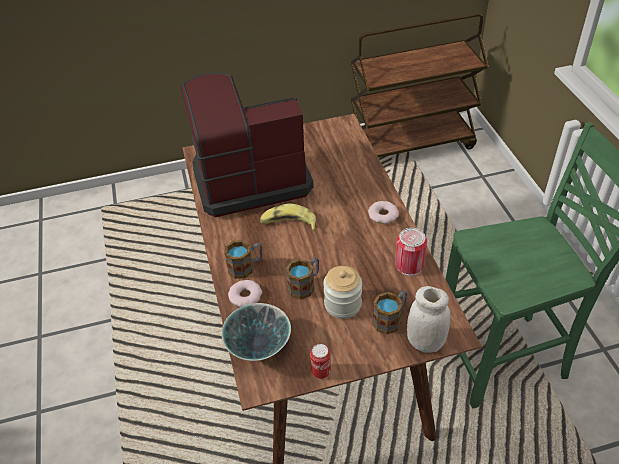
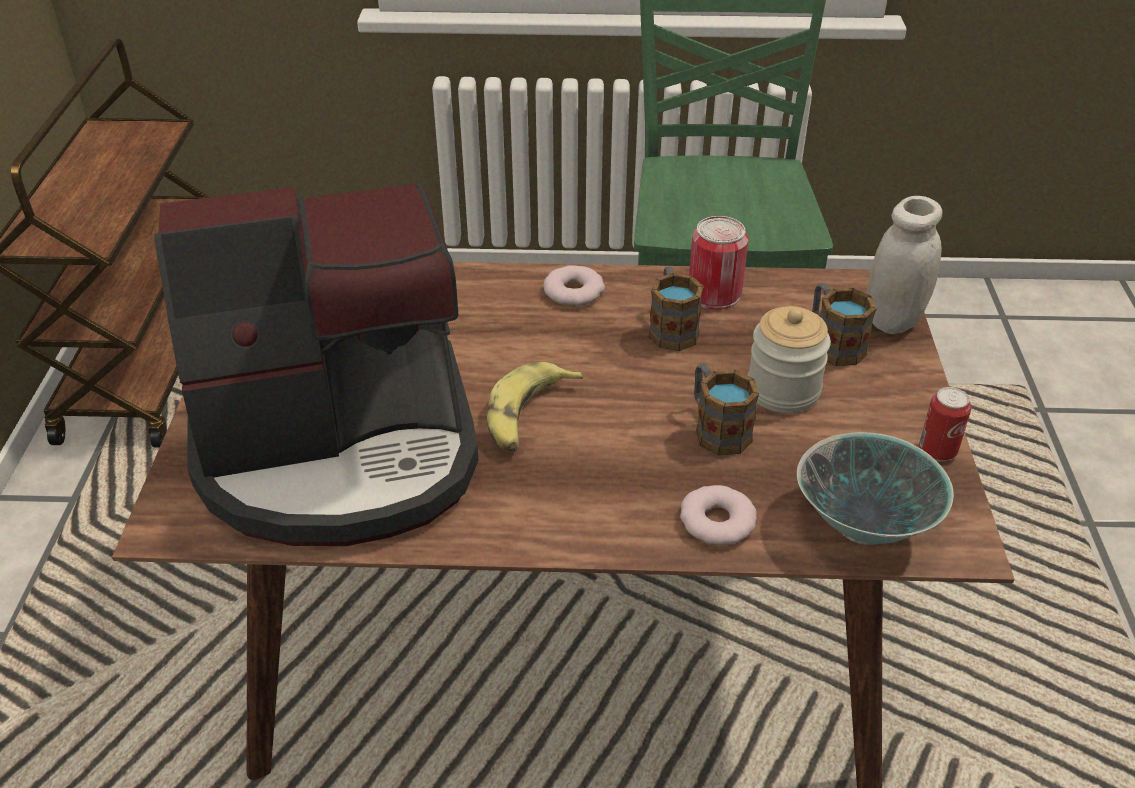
camera: 75 degrees left, 5 degrees down
(246, 267) = (630, 506): mug -> mug (671, 327)
(249, 178) = (340, 449): coffee machine -> coffee machine turned 105 degrees counterclockwise

